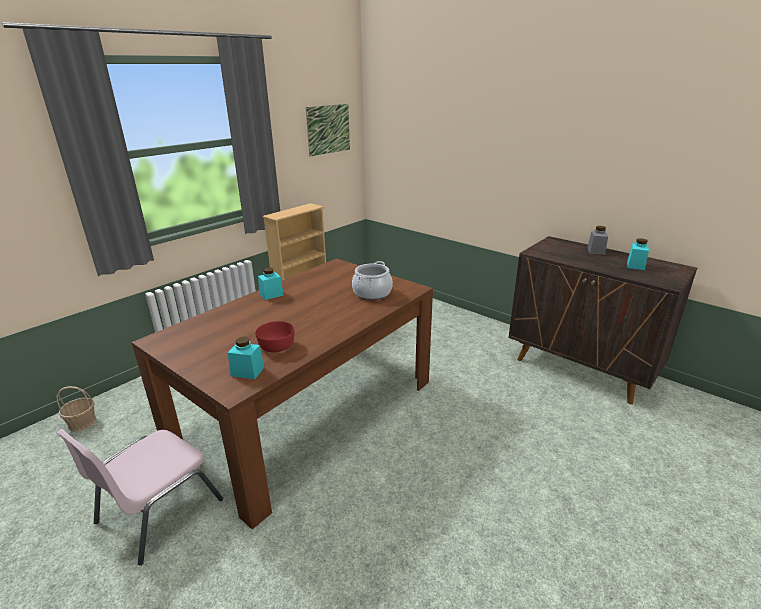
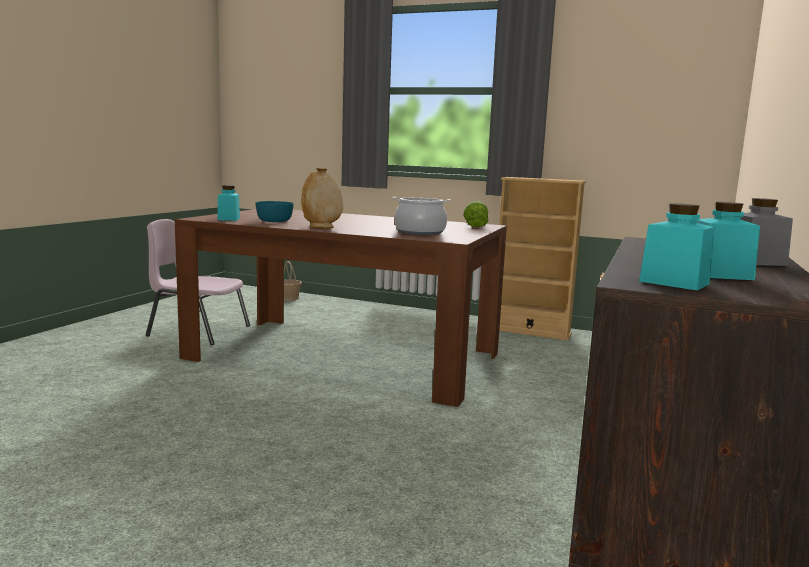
camera: 70 degrees right, 15 degrees down
(271, 294) = (378, 218): turquoise jar -> turquoise jar (674, 282)
(277, 346) = (274, 221): red bowl -> turquoise bowl
(328, 129) = (664, 91): picture -> none
(334, 327) = (321, 227): none -> beige vase
(340, 268) = (476, 226): none -> lettuce

